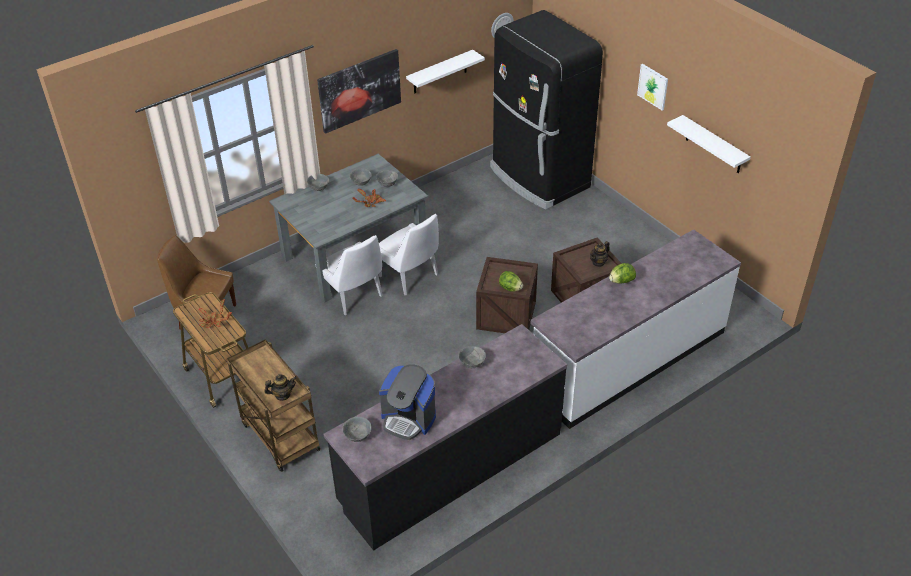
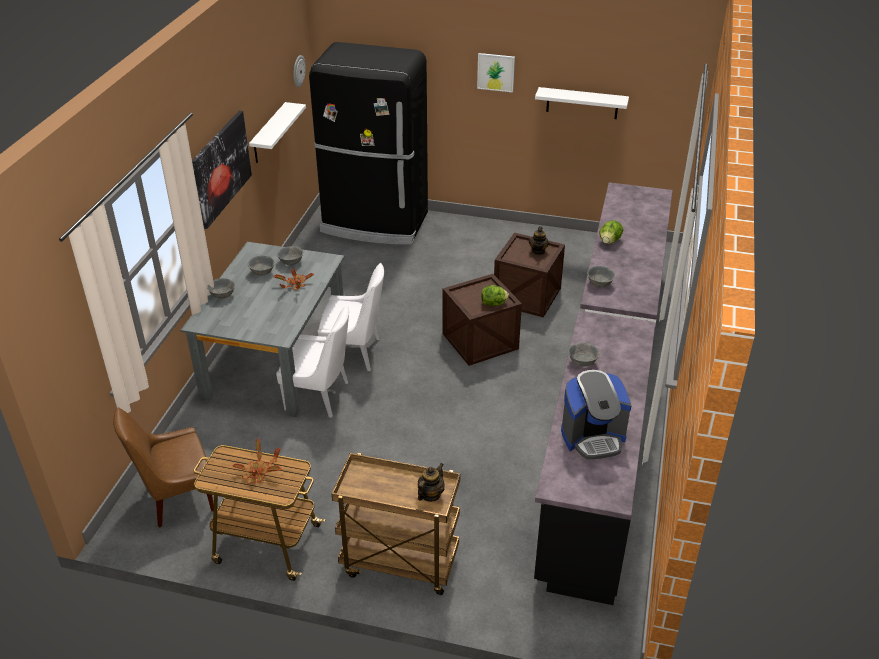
camera: 40 degrees left, 5 degrees down
(358, 436) = (569, 479): grey bowl -> grey bowl (600, 284)

